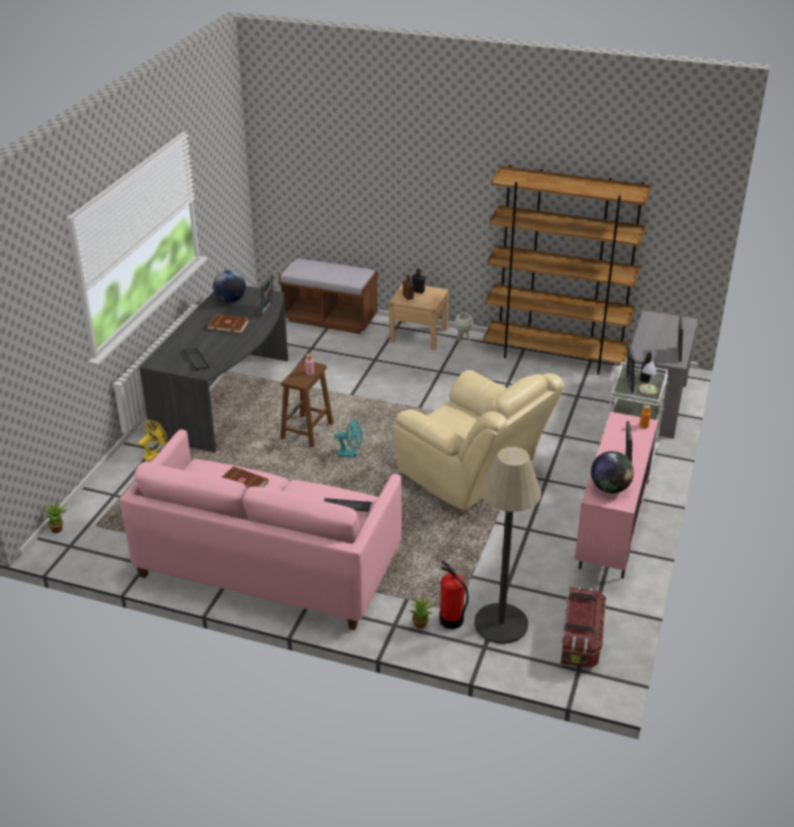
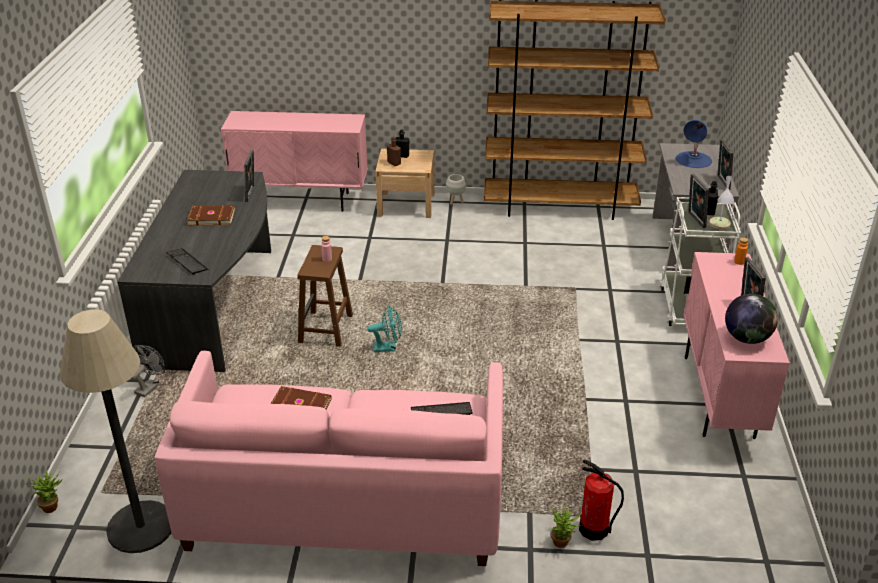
camera: 15 degrees left, 0 degrees up
(155, 454) = (150, 386): yellow fan -> grey fan
(230, 300) = (202, 189): globe -> none
(330, 319) = (301, 201): brown bench -> pink cabinet
(473, 478) = (538, 353): beige armchair -> none
(501, 623) = (651, 521): floor lamp -> floor lamp (140, 527)
(580, 640) = (749, 522): storage box -> none
(665, 330) = (693, 159): none -> blue table lamp

